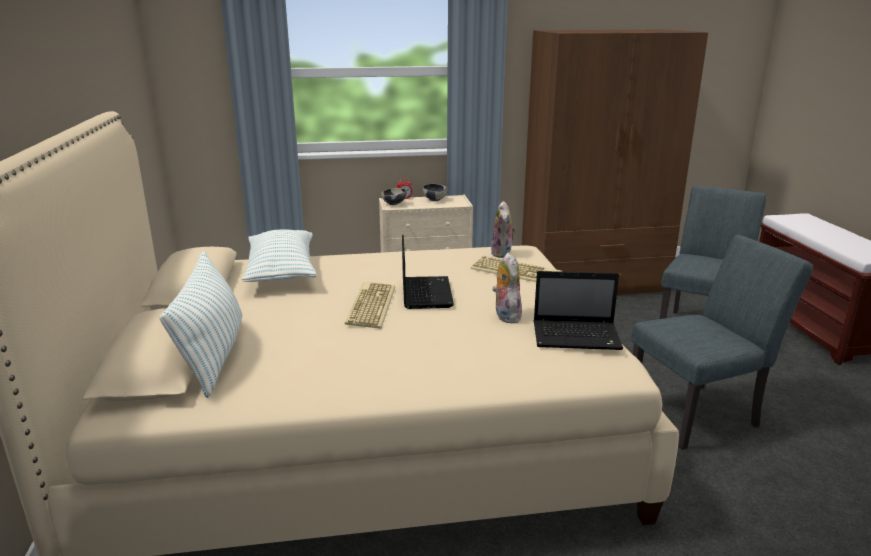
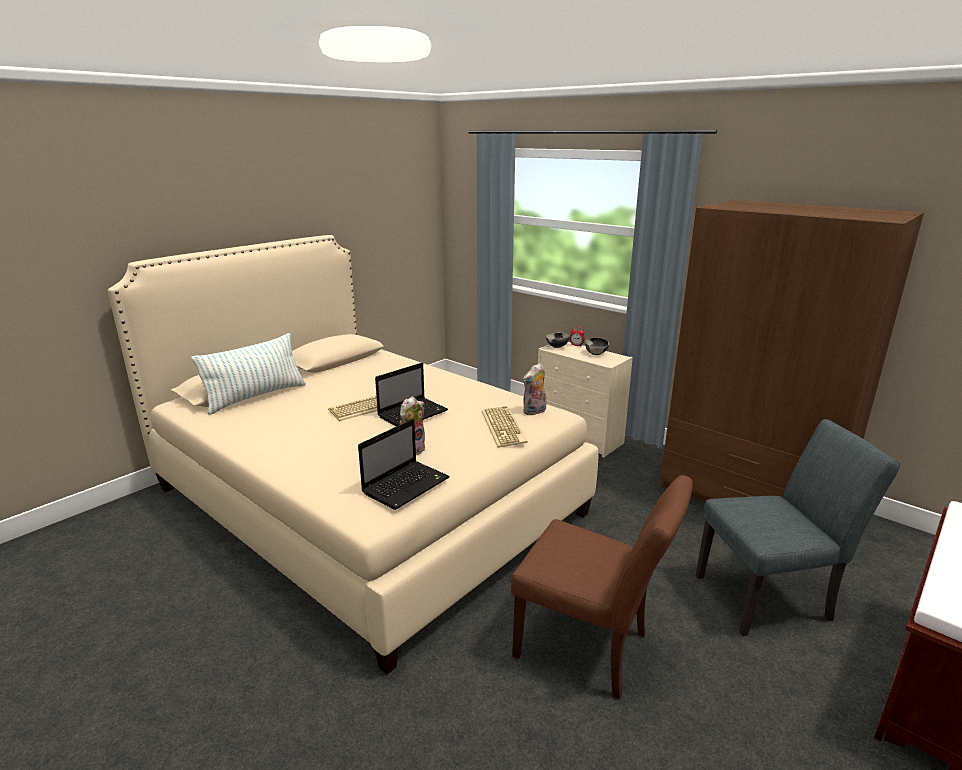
camera: 50 degrees right, 0 degrees up
(281, 272) = (387, 367): pillow -> none
(578, 336) = (407, 485): laptop -> laptop turned 105 degrees counterclockwise
(699, 413) = (591, 649): grey chair -> brown chair

